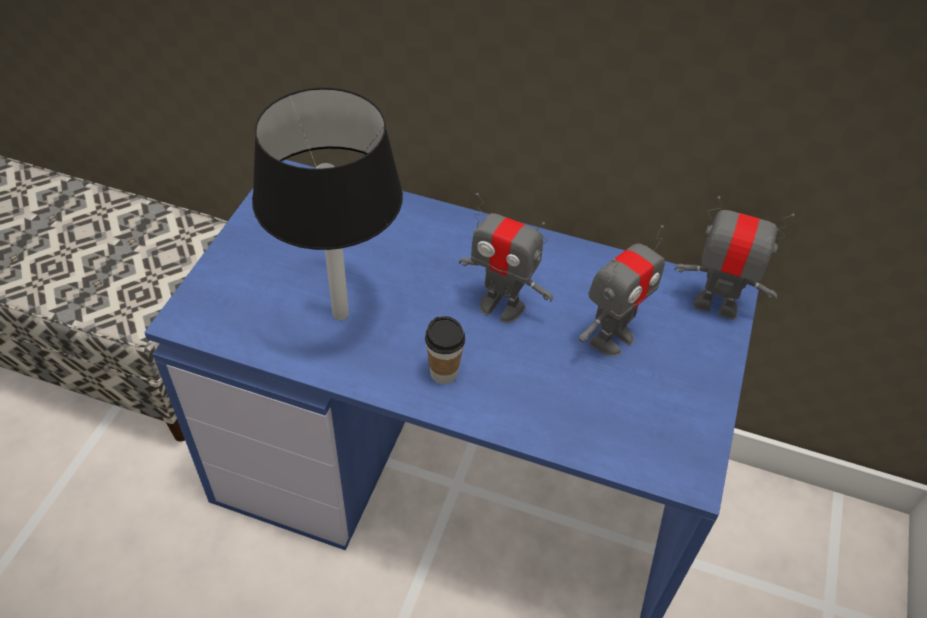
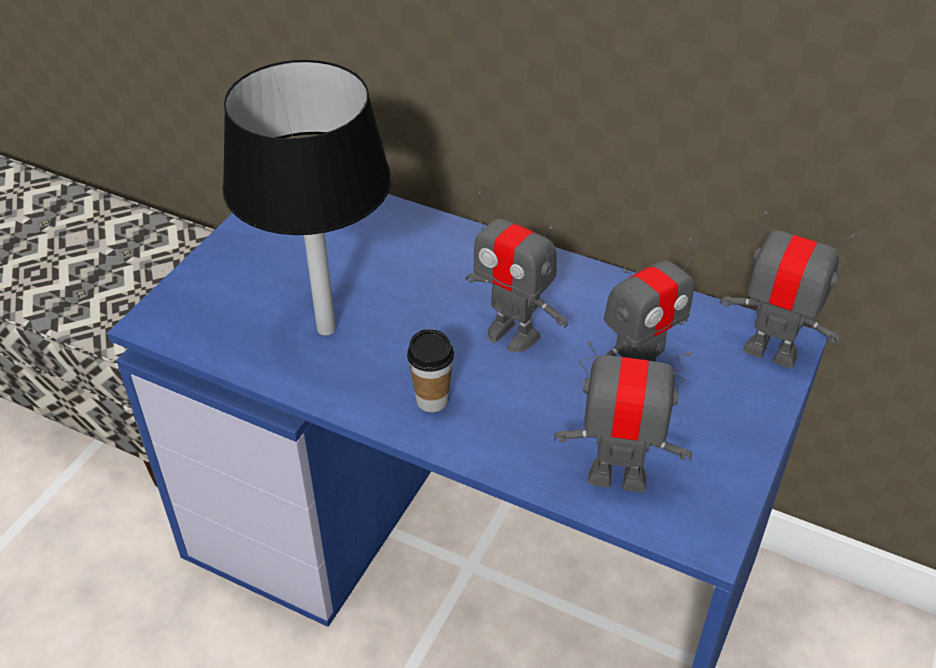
camera: 10 degrees right, 5 degrees down
(610, 428) = (617, 475): none -> toy robot

